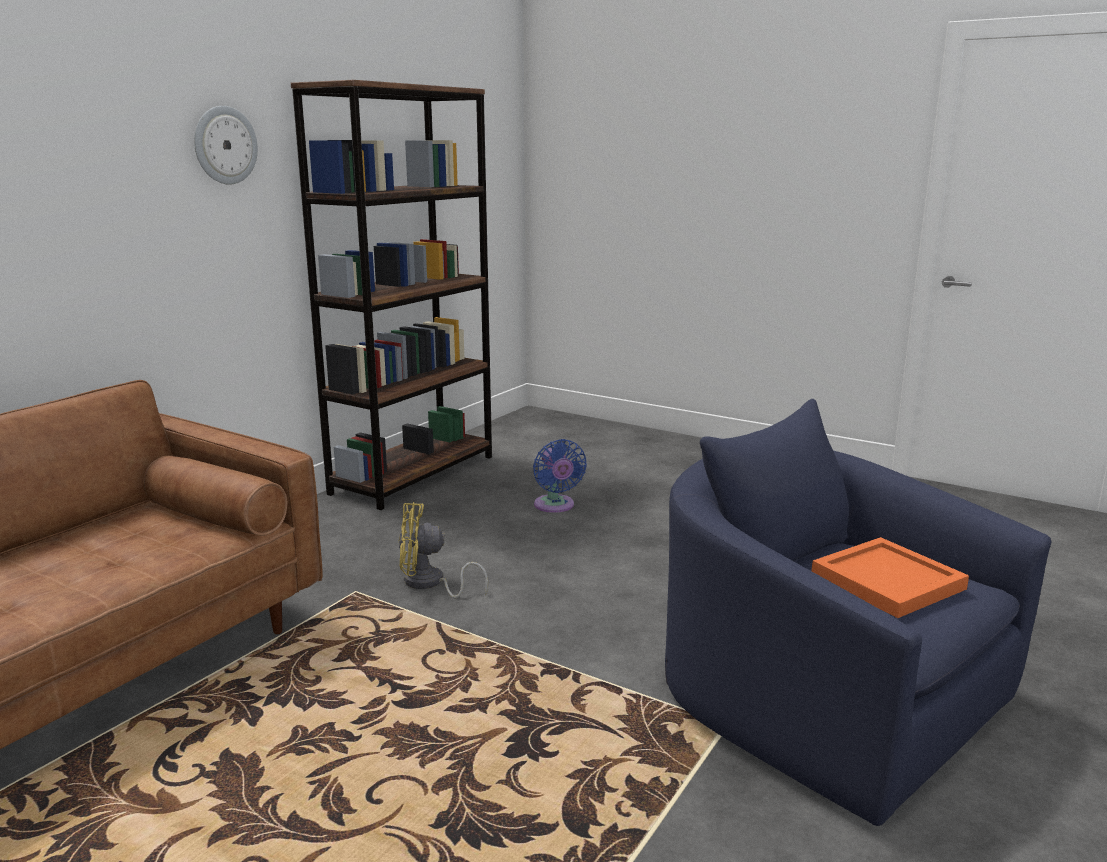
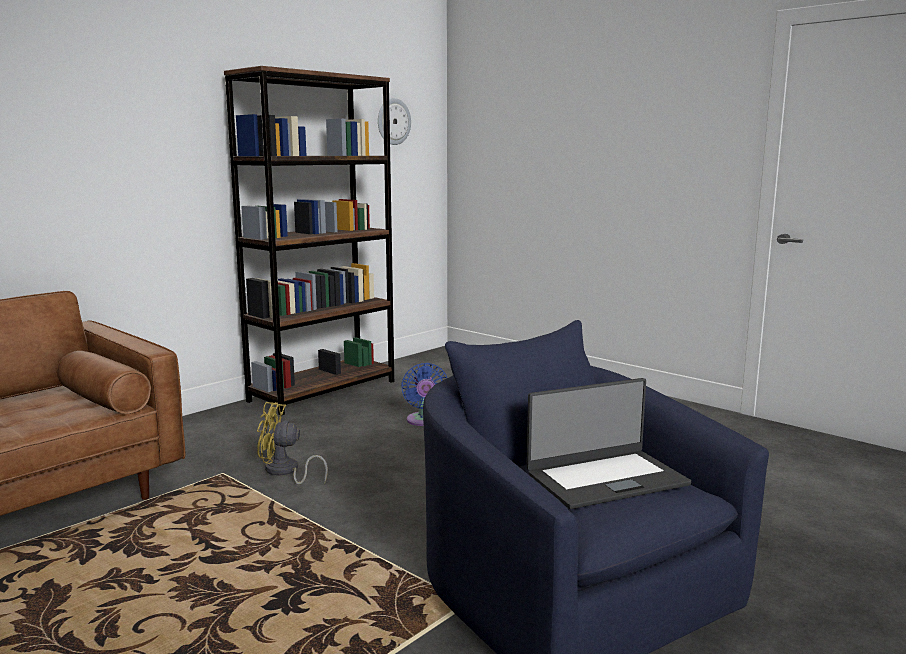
camera: 10 degrees right, 5 degrees down
(225, 145) = (164, 117): wall clock -> wall clock (393, 121)
(887, 580) = (605, 479): orange tray -> laptop

